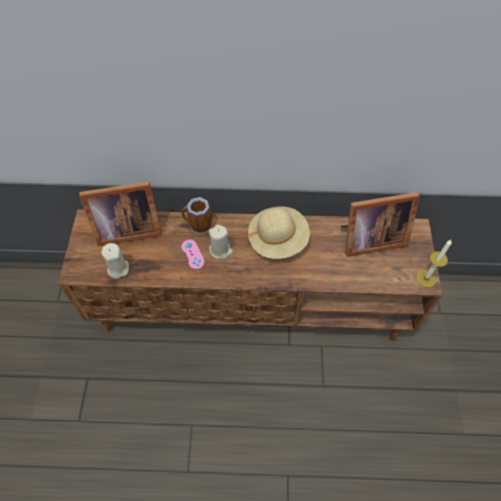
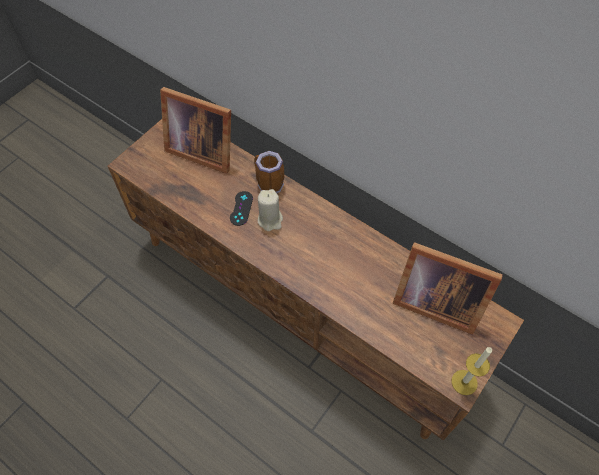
camera: 35 degrees right, 0 degrees up
(118, 268) = (165, 182): beige candle -> none
(192, 254) = (241, 208): pink game controller -> black game controller
(278, 240) = (334, 243): beige hat -> none

